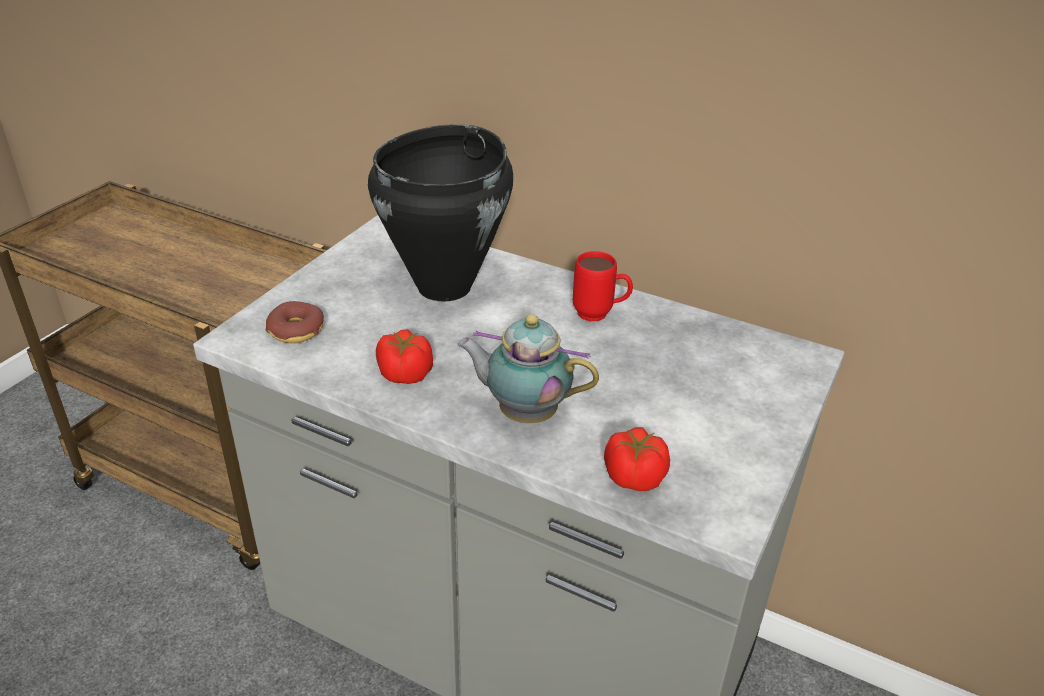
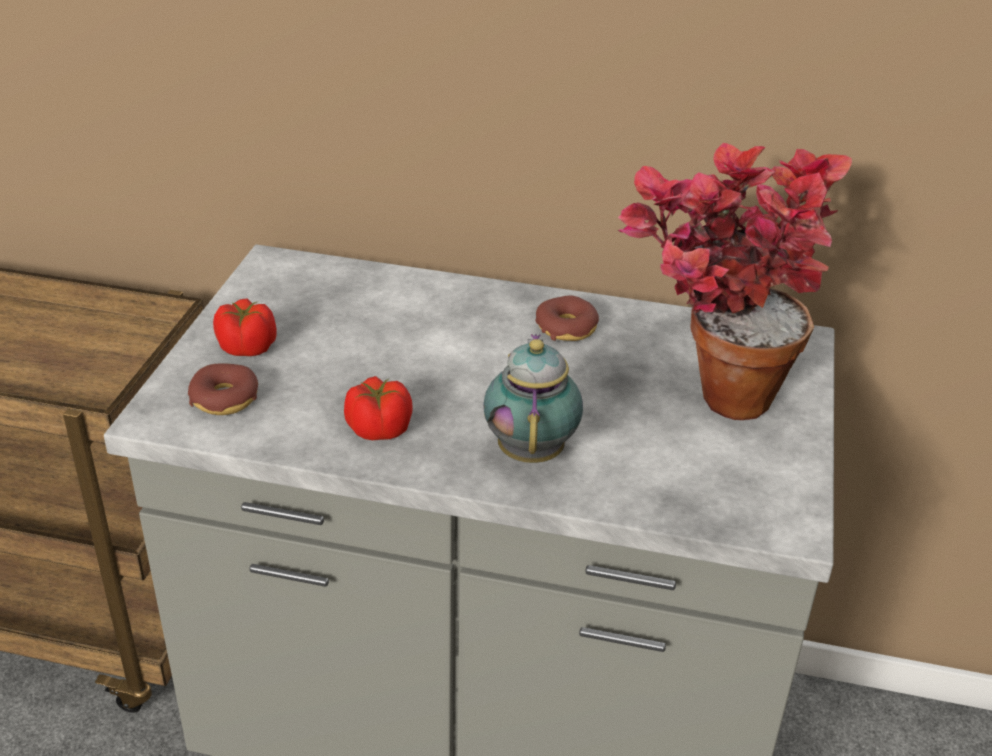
camera: 15 degrees left, 0 degrees up
(446, 287) = (378, 320): black cooking pot -> none
(524, 413) = (531, 450): teapot -> teapot turned 90 degrees clockwise
(600, 315) = (566, 327): red mug -> donut
(633, 477) = (677, 498): tomato -> tomato (246, 347)
(702, 390) = (709, 393): none -> potted plant

